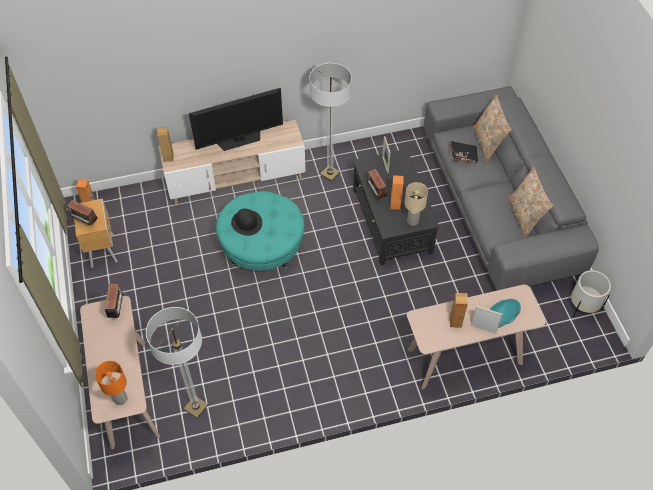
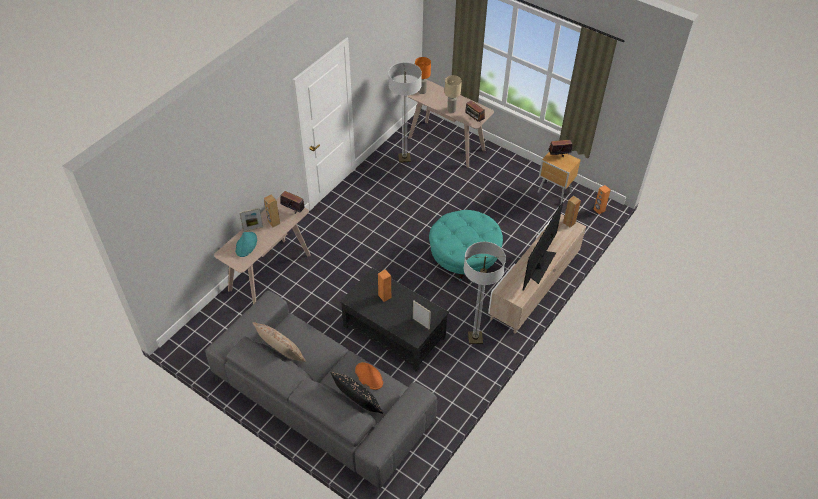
camera: 140 degrees right, 5 degrees down
(246, 222) = (472, 227): black hat -> none
(376, 193) = (406, 296): radio -> radio (293, 210)
(413, 221) = (361, 292): beige table lamp -> beige table lamp (451, 110)
(463, 156) = (368, 376): black book -> orange hat
(487, 143) = (358, 404): beige pillow -> black pillow
(583, 305) = (204, 358): white planter -> none

